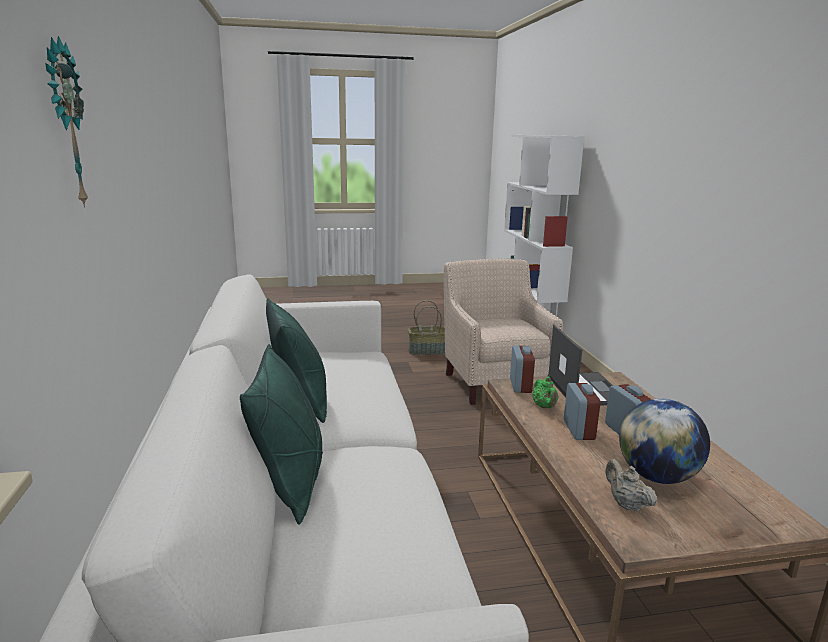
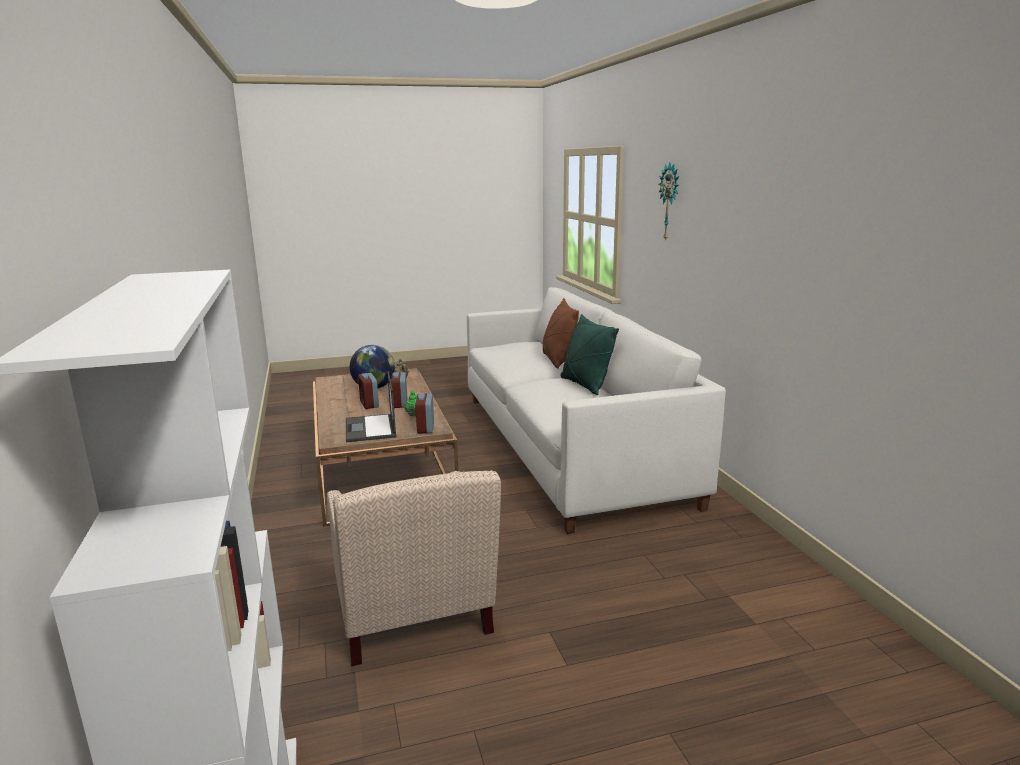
camera: 175 degrees right, 0 degrees up
(291, 483) = (558, 360): green pillow -> brown pillow
(427, 351) = (535, 712): basket -> none

